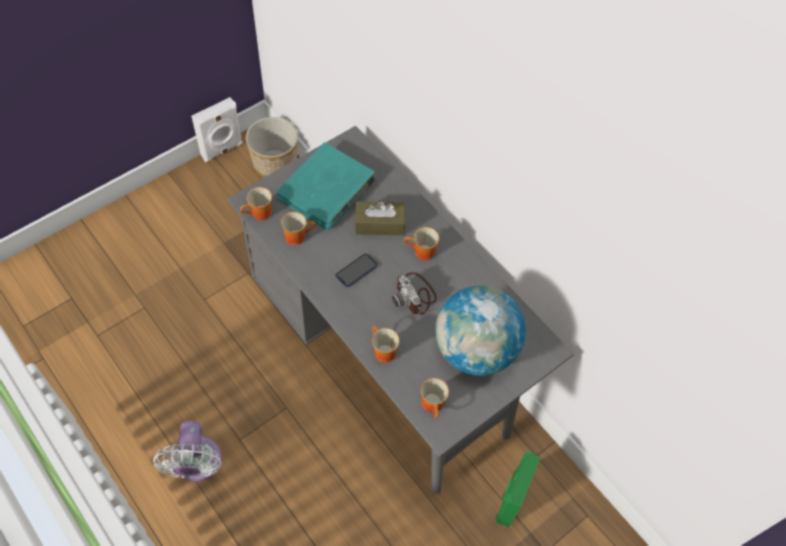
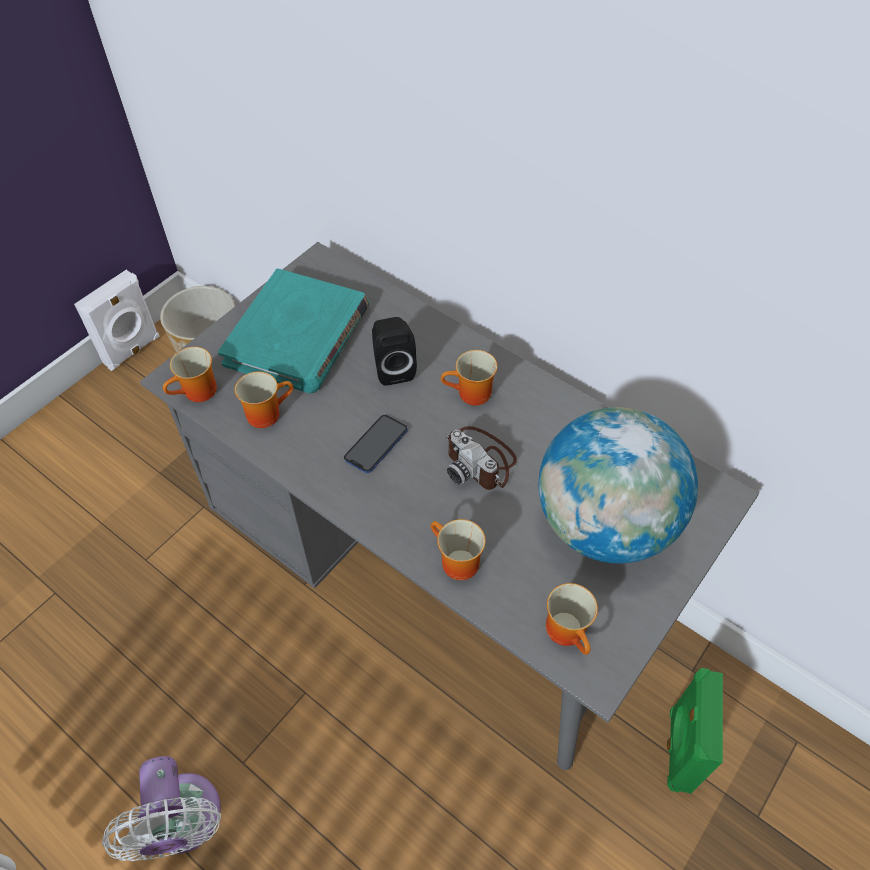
camera: 10 degrees left, 5 degrees down
(379, 224) = (393, 368): brown tissue box -> black speaker

